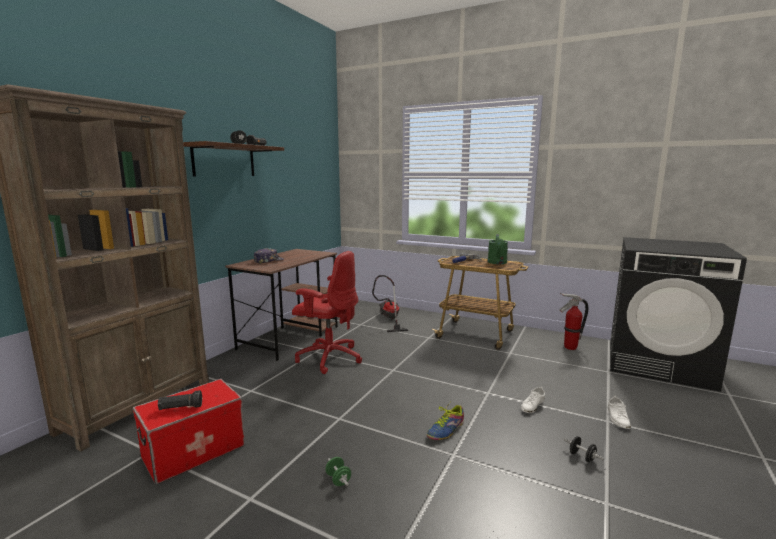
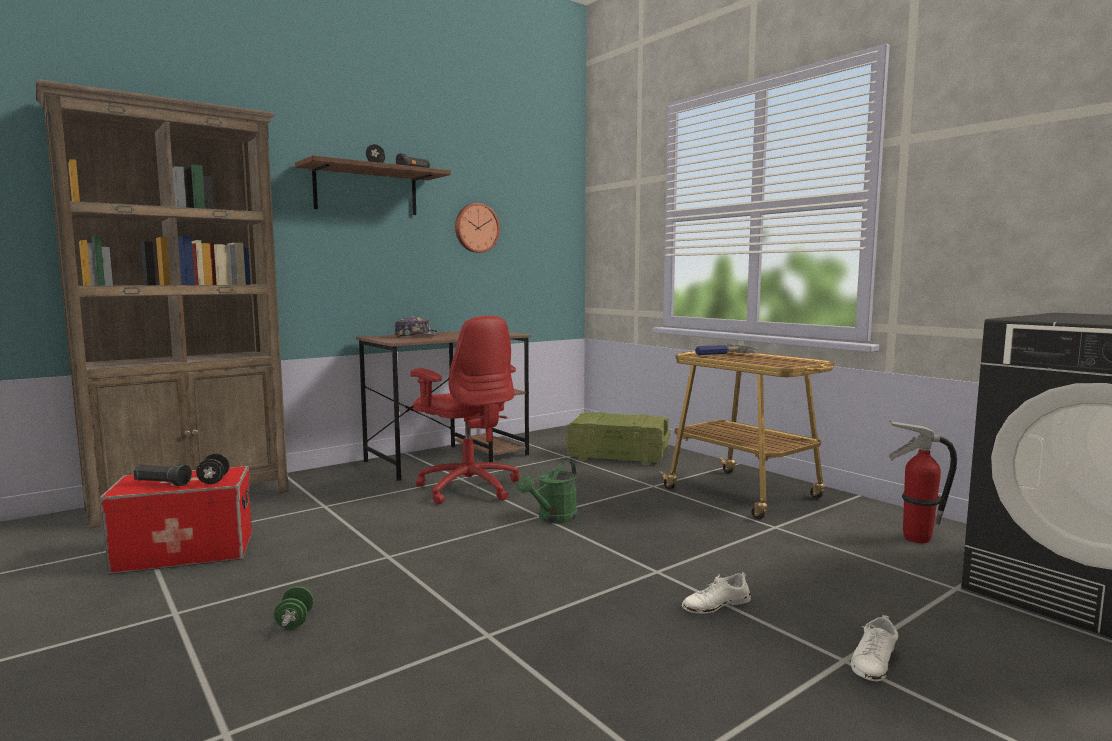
camera: 25 degrees right, 5 degrees down
(286, 182) = (476, 228): none -> wall clock
(389, 319) = (619, 455): vacuum cleaner -> crate
(446, 430) = (520, 603): shoe -> none
(497, 263) = (780, 359): green watering can -> green watering can (553, 519)
(582, 457) = (711, 697): black dumbbell -> black dumbbell (214, 480)

